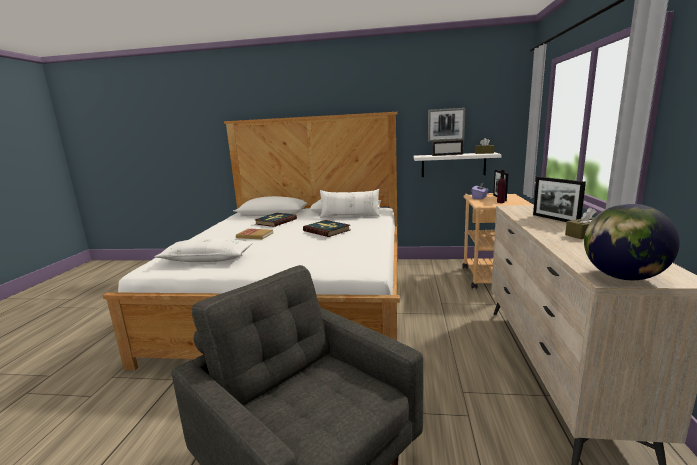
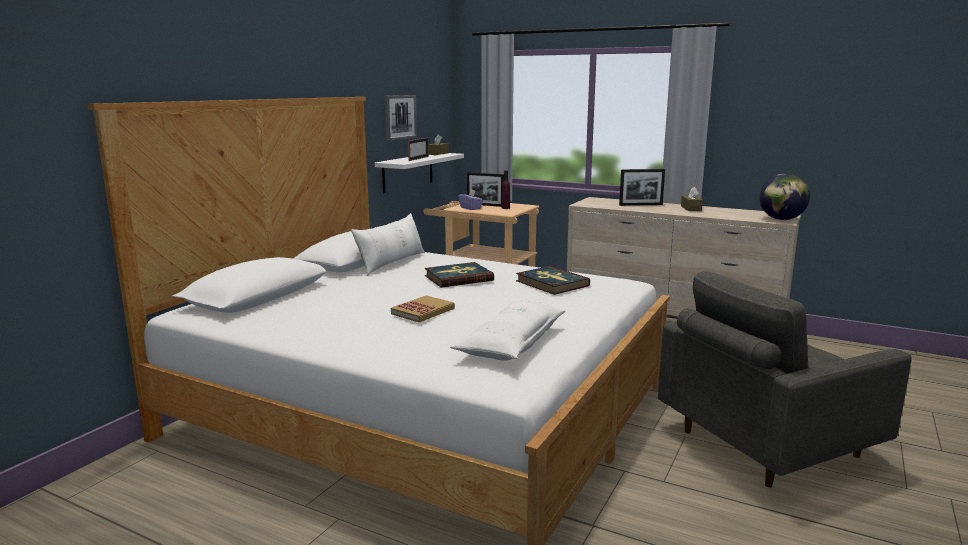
camera: 70 degrees left, 0 degrees up
(275, 221) = (340, 297): book -> book (552, 283)

